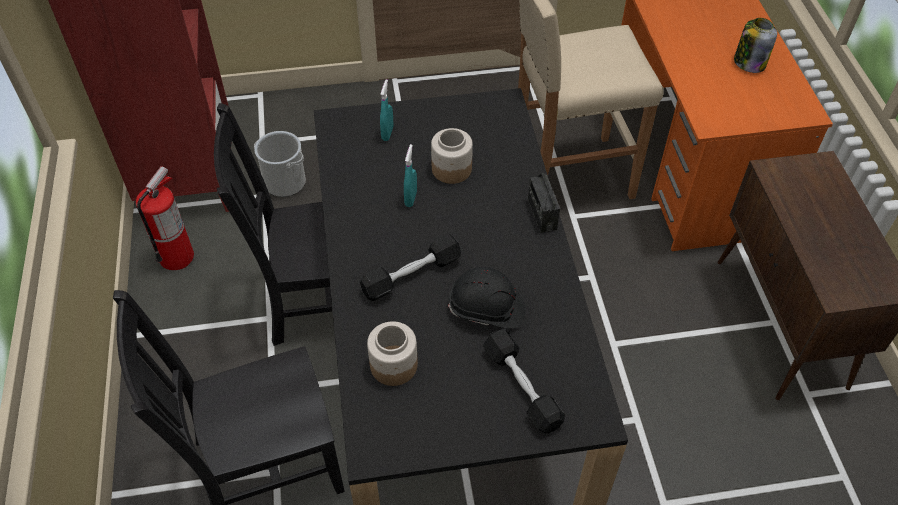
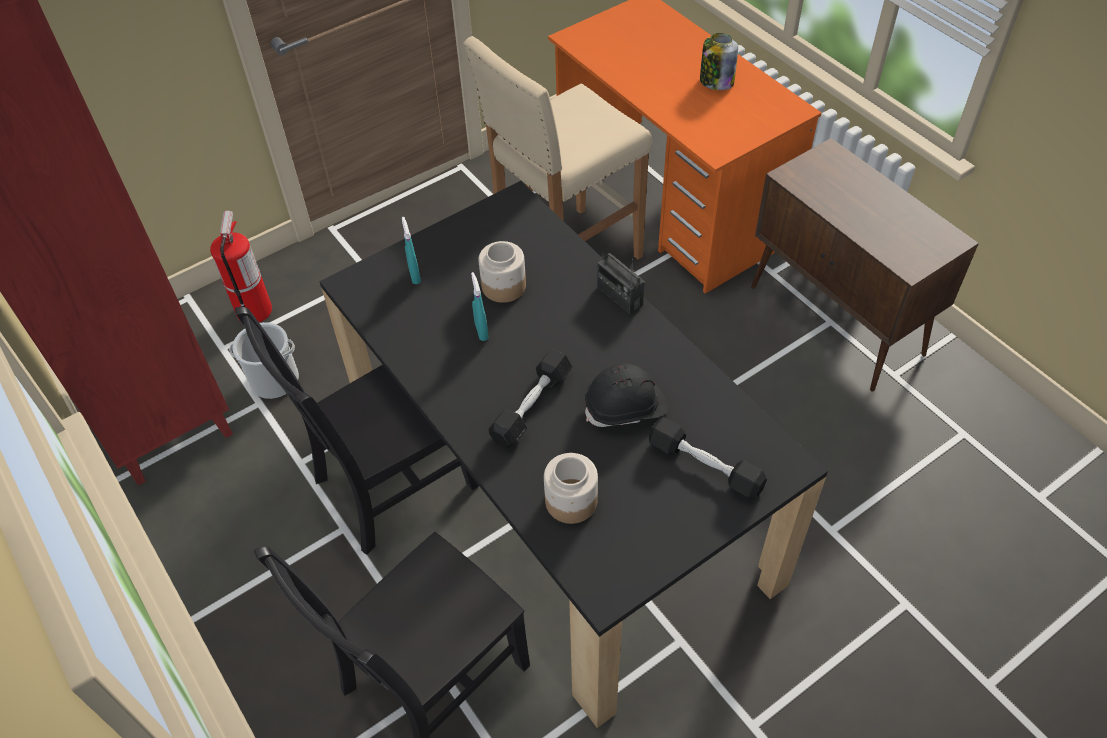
camera: 25 degrees left, 0 degrees up
(177, 256) = (198, 508): fire extinguisher -> fire extinguisher (254, 310)

